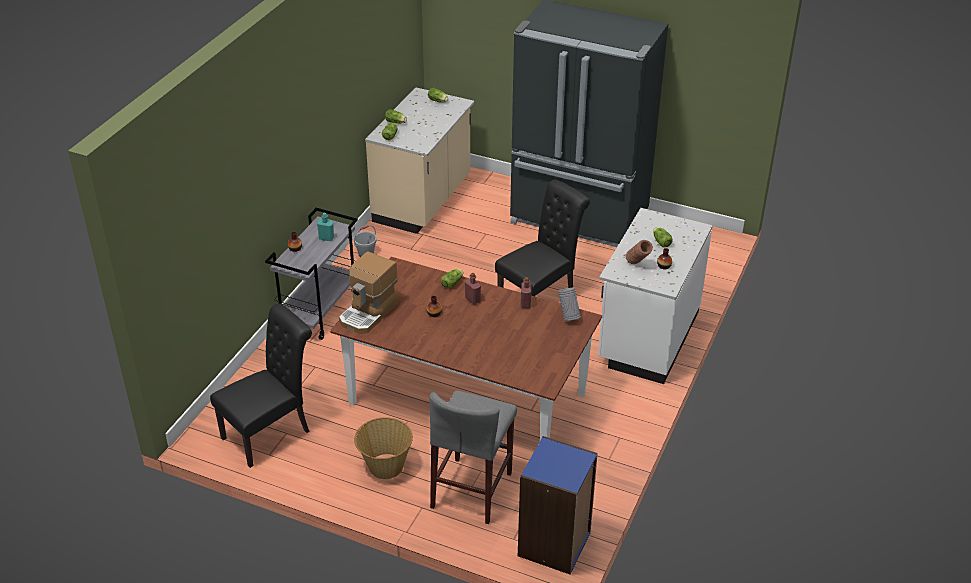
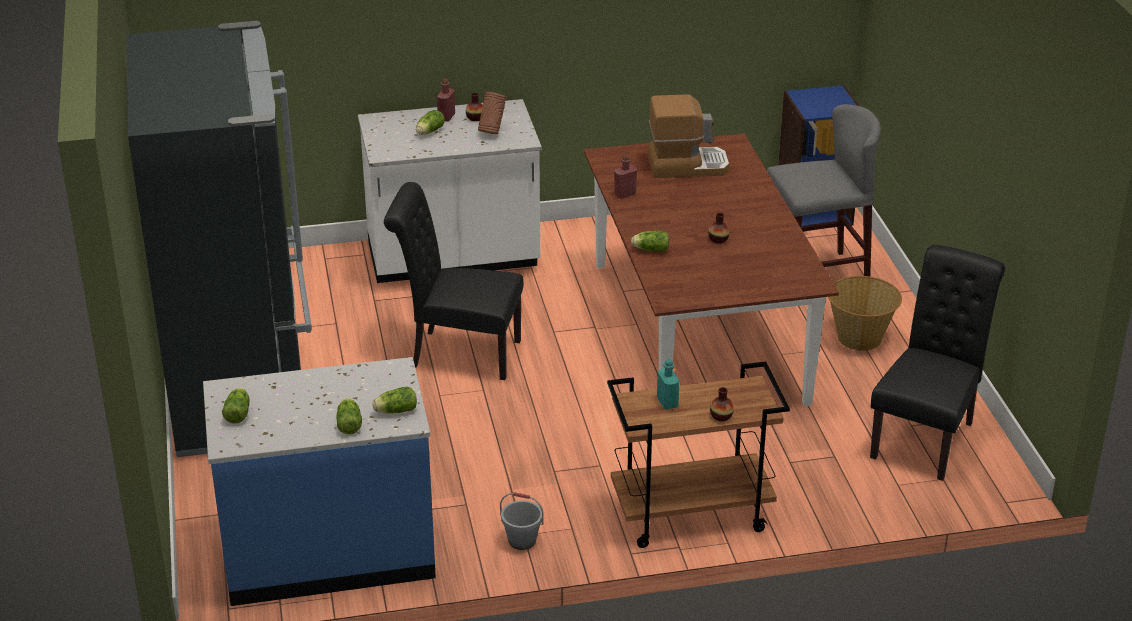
camera: 125 degrees left, 5 degrees down
(271, 432) = (926, 436): black chair -> black chair turned 105 degrees clockwise
(319, 311) = (690, 516): grey cart -> brown cart
(369, 313) = (776, 279): coffee machine -> coffee machine (687, 165)
(423, 201) = (328, 552): beige counter -> blue counter
(472, 299) = (661, 226): red bottle -> red bottle (446, 117)
(568, 317) = (613, 164): grey vase -> none

